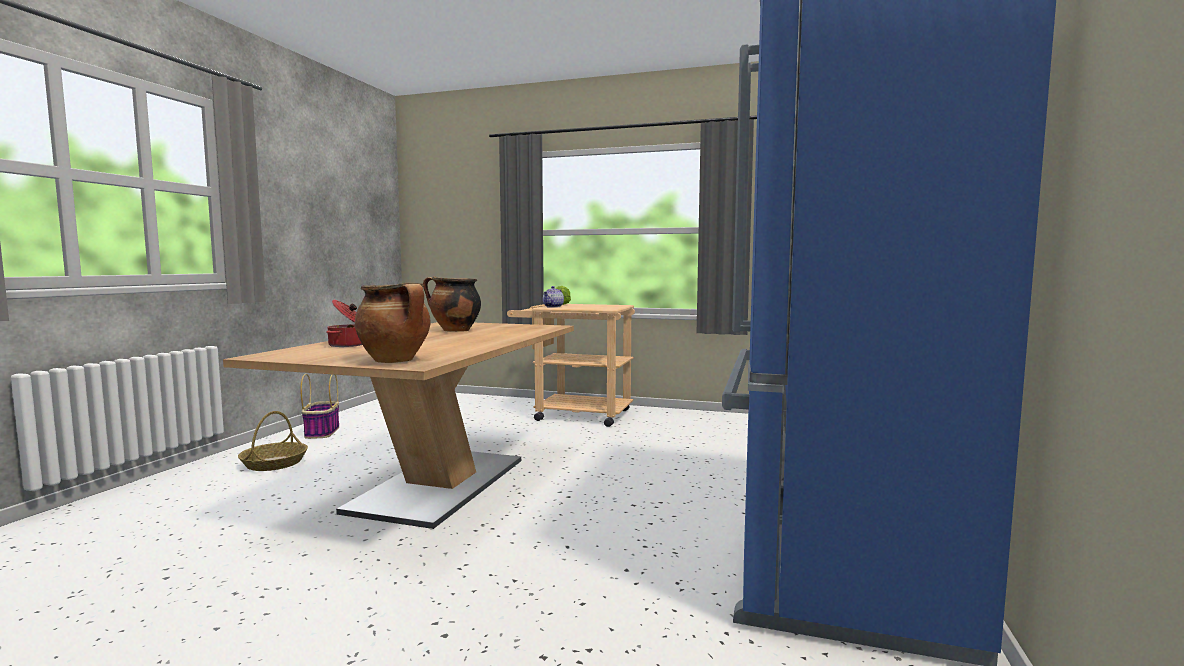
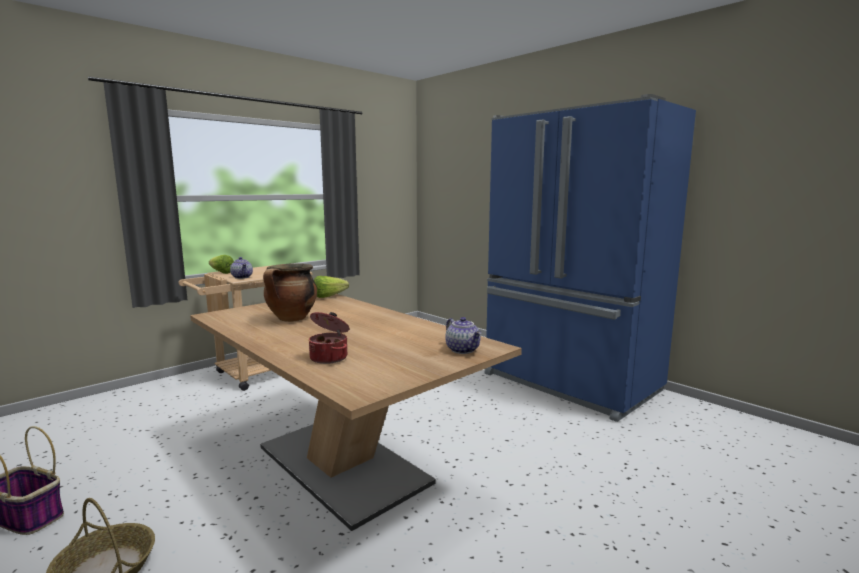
camera: 60 degrees left, 5 degrees up
(396, 361) = (463, 350): cooking pot -> teapot
(553, 327) = (332, 296): none -> lettuce

